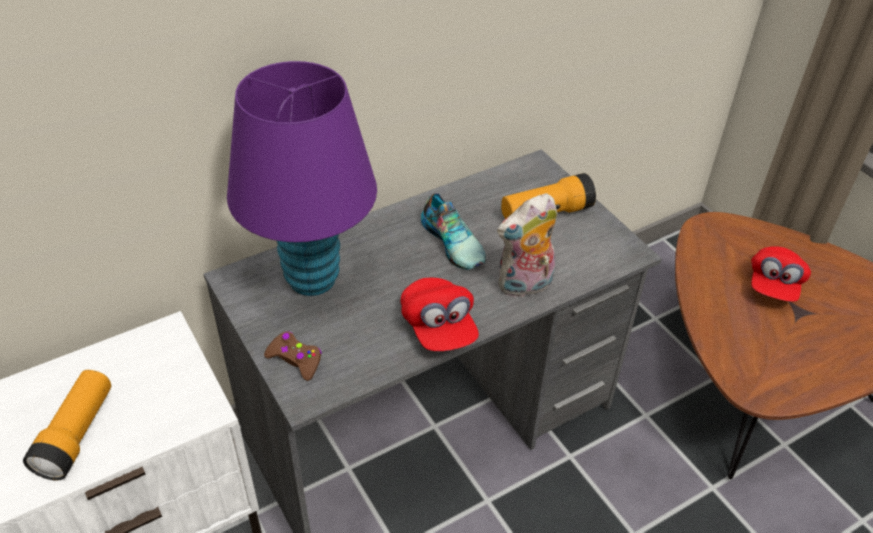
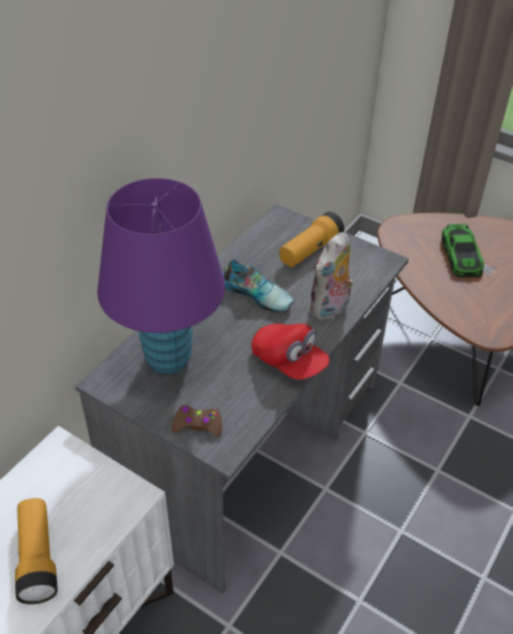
camera: 25 degrees left, 0 degrees up
(773, 285) = (461, 256): red cap -> toy car

